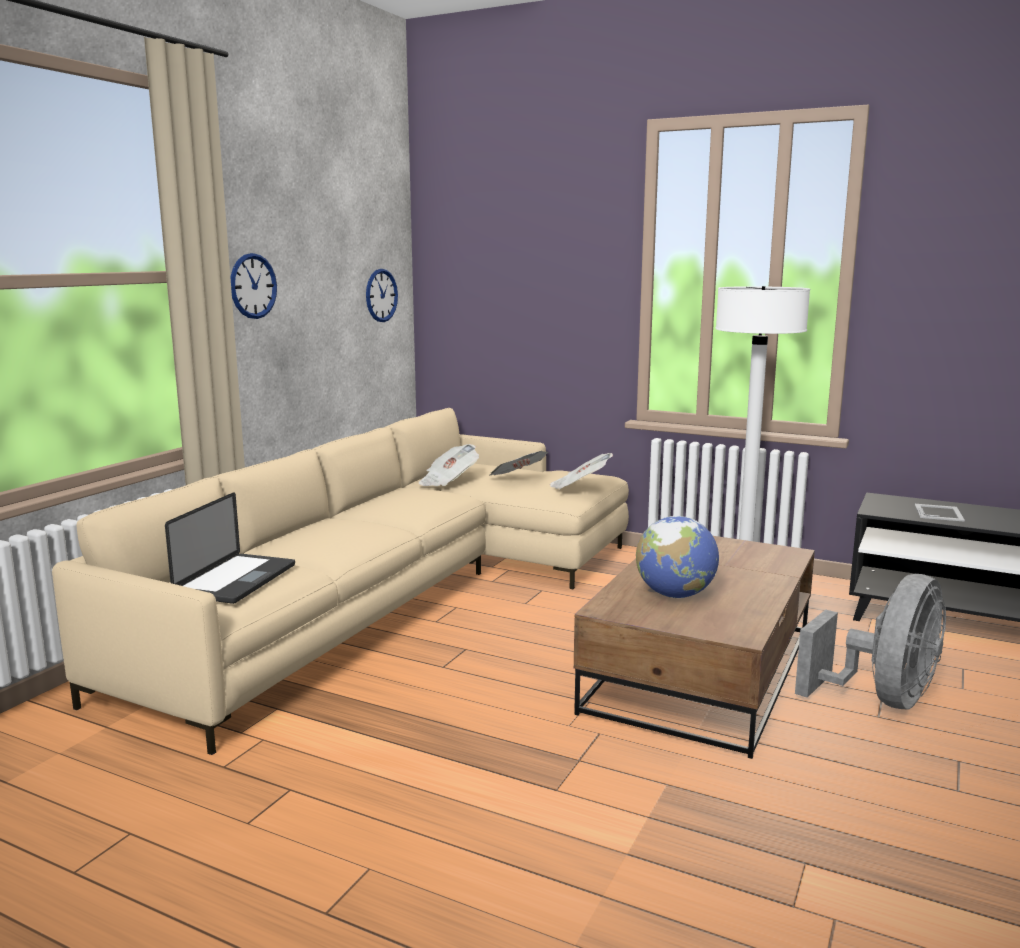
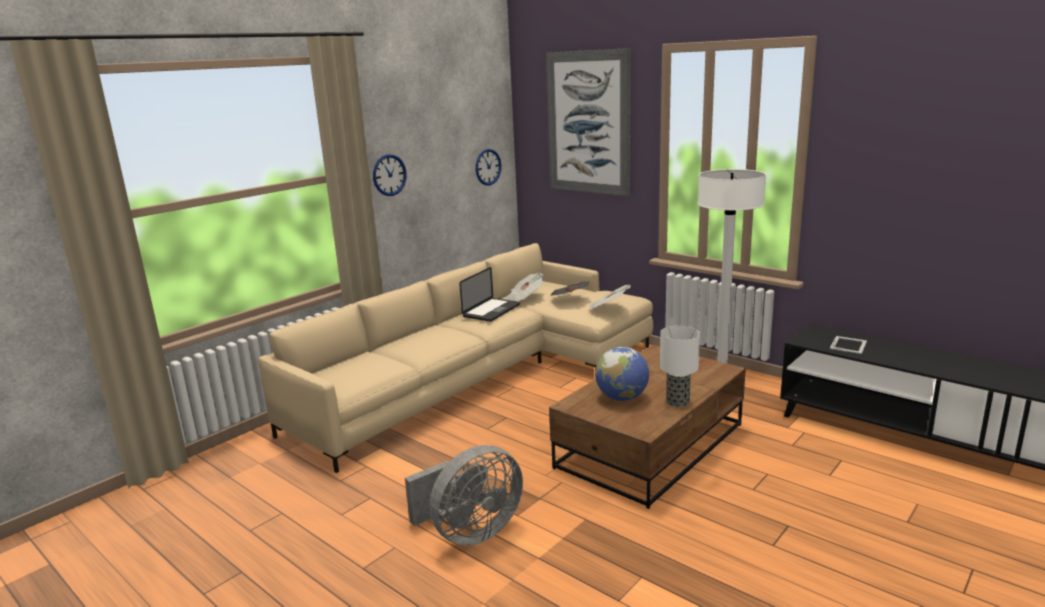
camera: 15 degrees right, 5 degrees up
(236, 580) = (358, 370): laptop -> laptop (491, 311)
(531, 233) = (588, 123): none -> picture
(759, 596) = (677, 402): none -> table lamp
(882, 699) = (764, 477): grey fan -> grey fan (470, 533)

